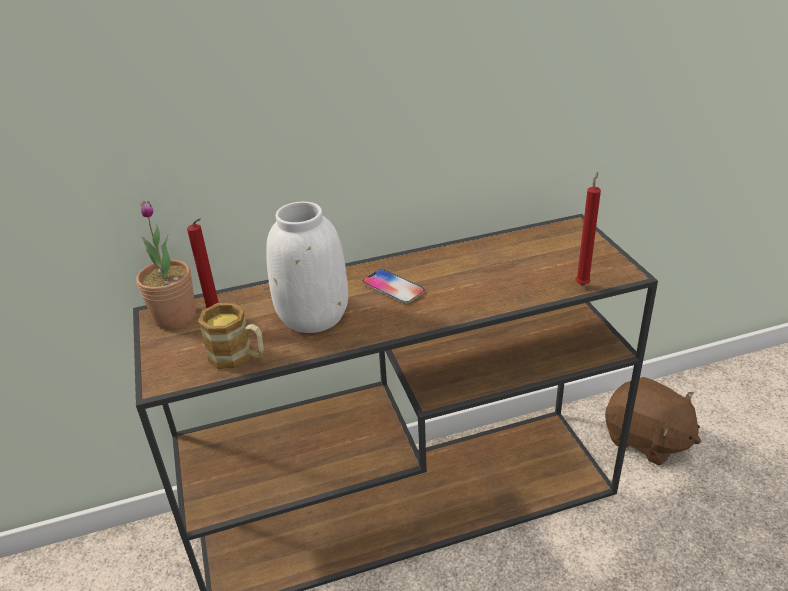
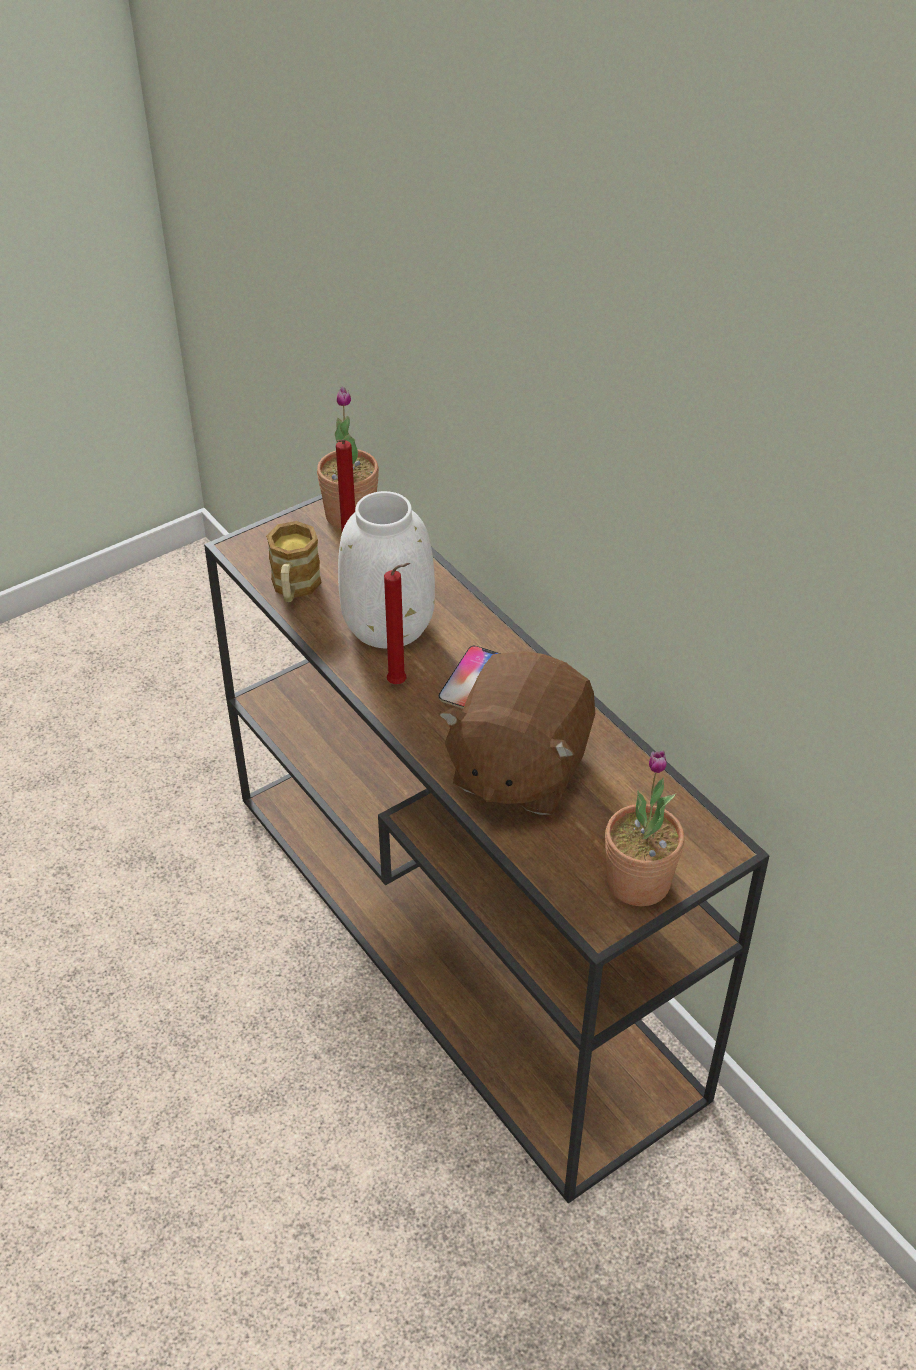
camera: 70 degrees right, 10 degrees up
(583, 284) = (550, 874): red candle -> red candle (400, 683)
(595, 255) = (638, 882): none -> potted plant
(646, 439) = (706, 1243): brown plush toy -> brown plush toy (518, 768)

